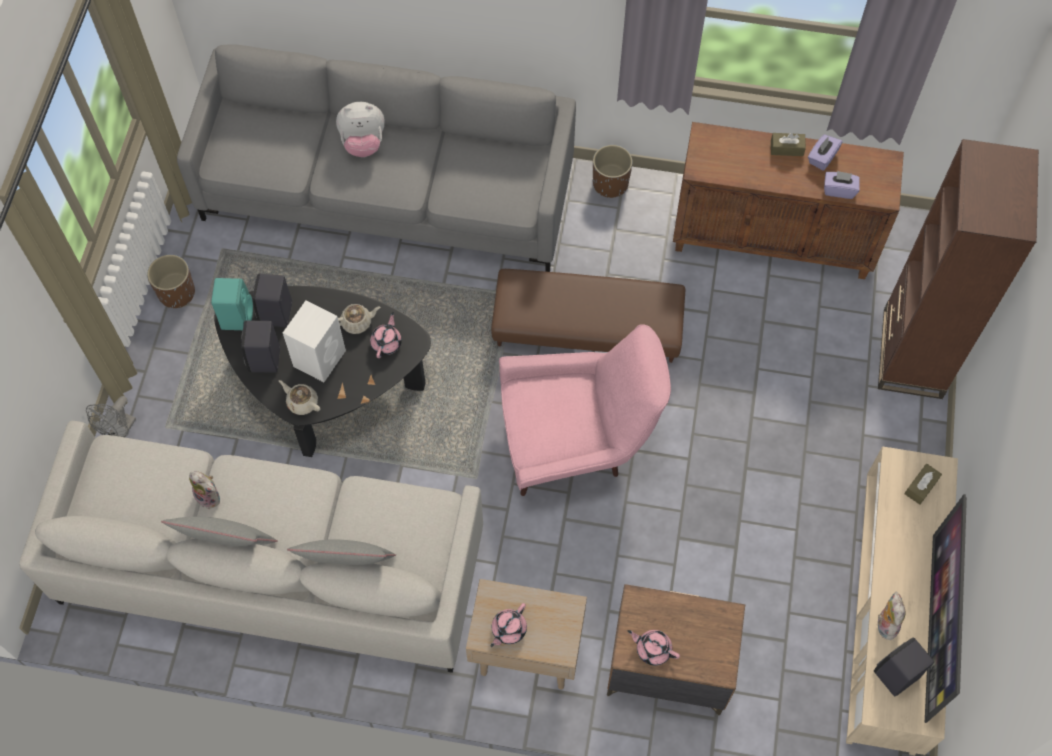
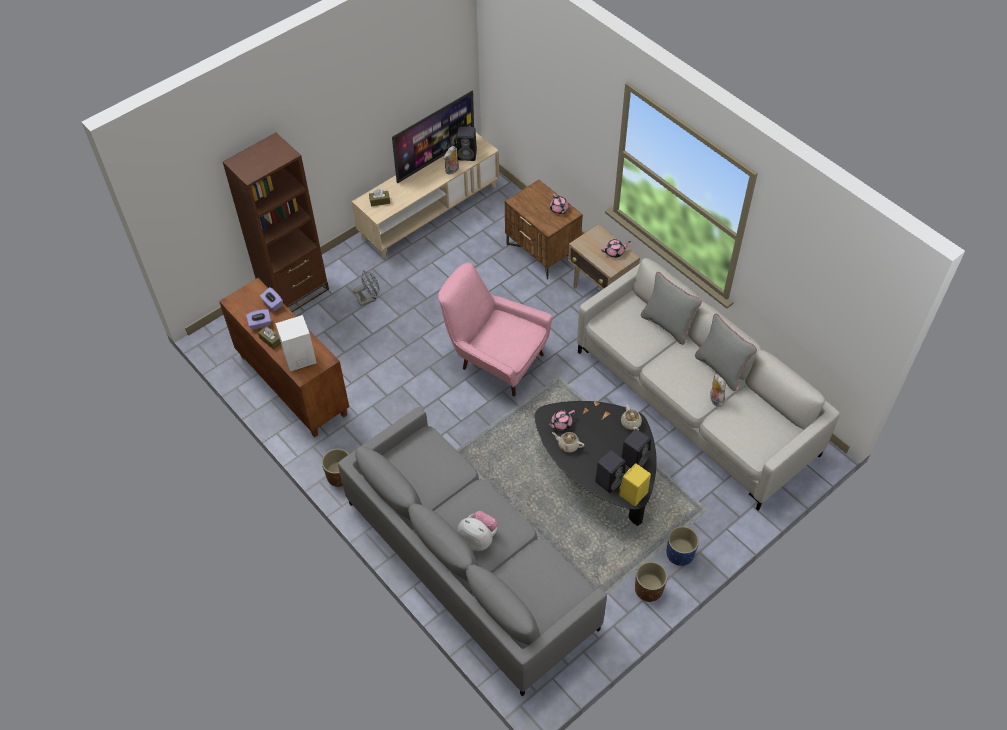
camera: 140 degrees left, 10 degrees down
(120, 432) = (735, 525): grey fan -> grey fan (369, 299)
(166, 354) = (680, 554): none -> blue planter
(237, 315) = (633, 494): turquoise speaker -> yellow speaker
(320, 357) = (603, 440): white speaker -> white speaker (299, 358)
(587, 328) = (434, 408): brown ottoman -> none

